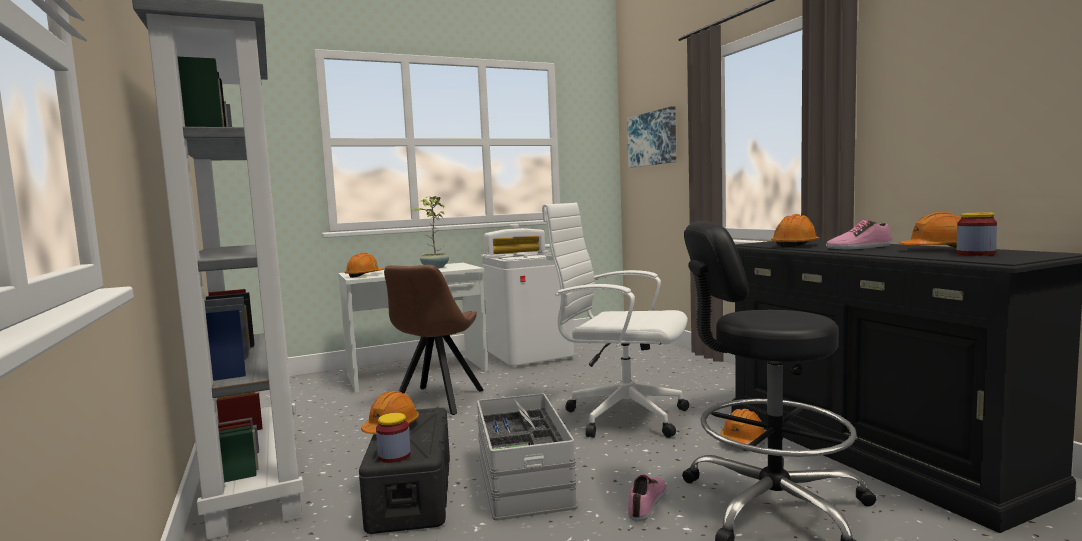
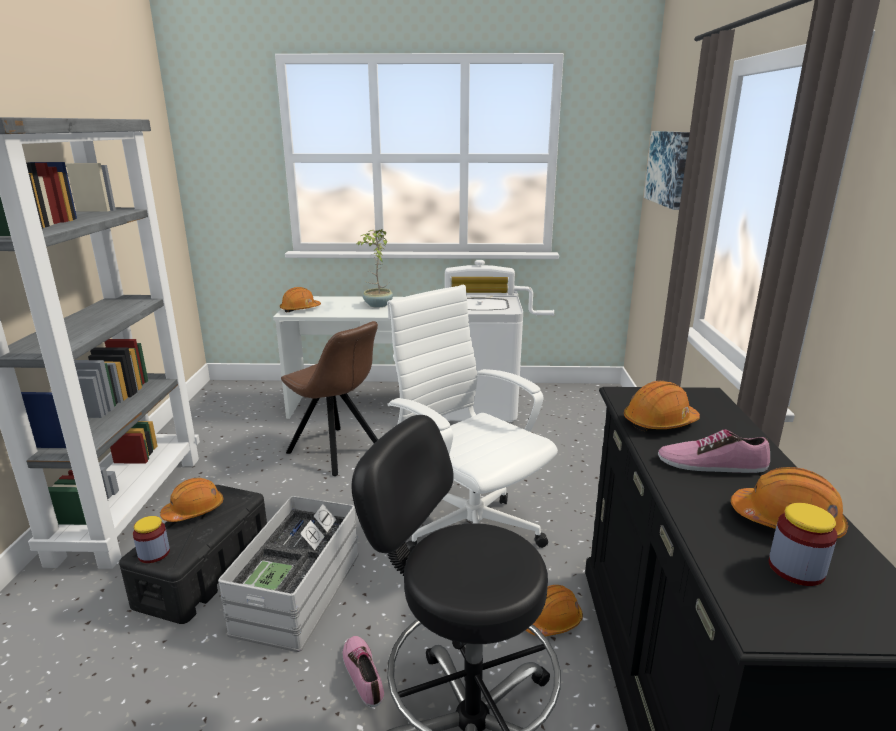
camera: 25 degrees right, 15 degrees up
(437, 400) = (336, 451): brown chair -> brown chair turned 90 degrees counterclockwise
(647, 503) = (364, 673): shoe -> shoe turned 75 degrees counterclockwise

